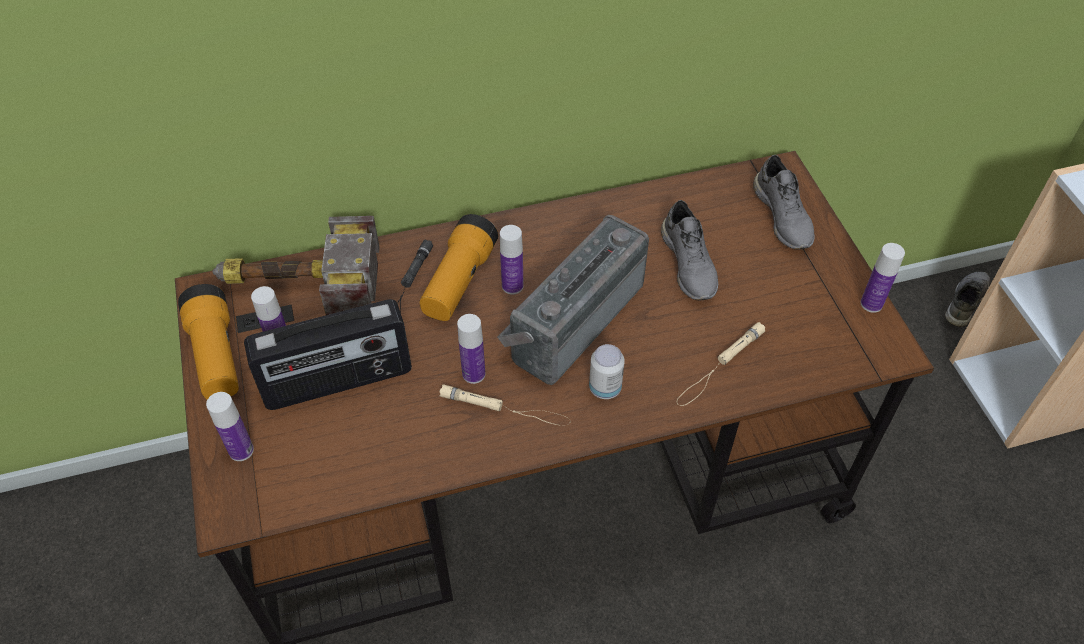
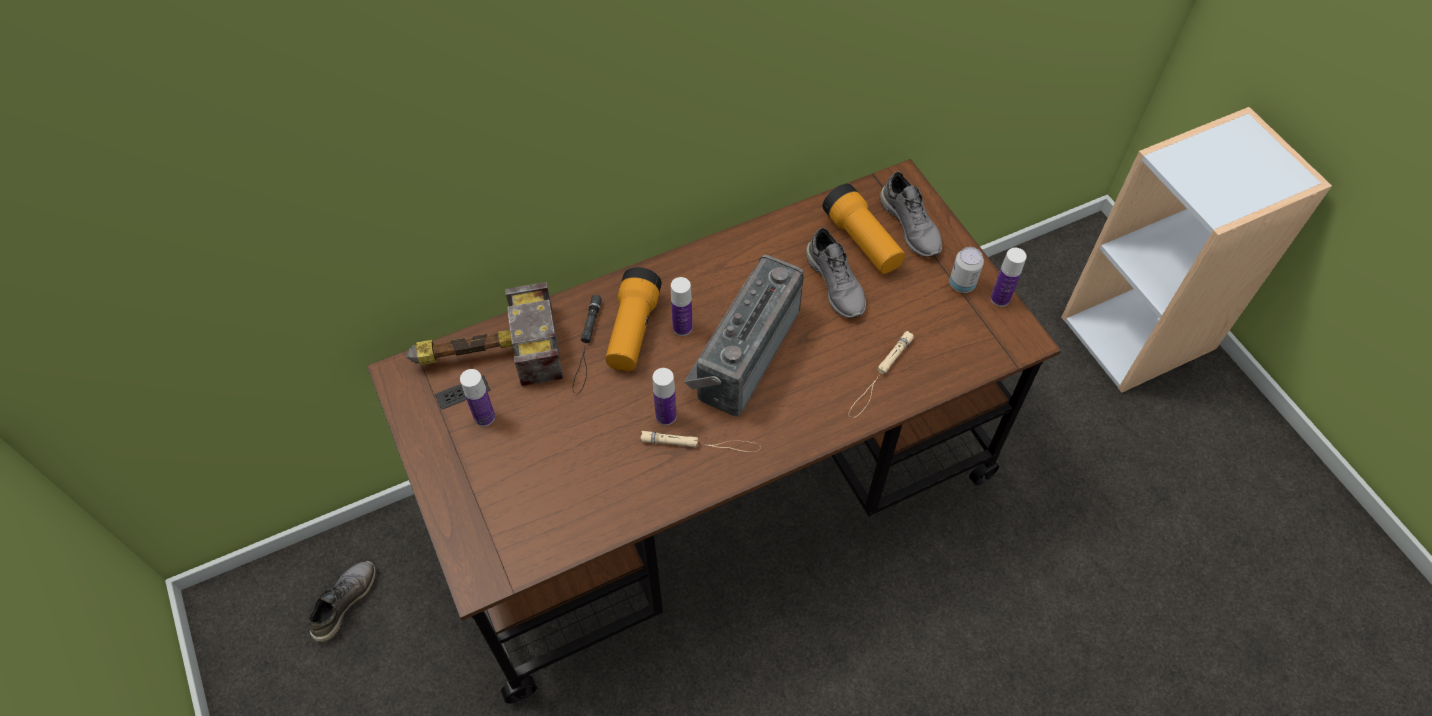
camera: 10 degrees left, 5 degrees up
(216, 356) = (427, 434): flashlight -> flashlight (862, 241)
(241, 450) = (474, 519): bottle -> none
(338, 382) = (546, 442): radio -> none
(605, 388) = (784, 411): can -> can (962, 284)
(964, 302) = (1067, 260): grey shoe -> grey shoe (344, 602)

